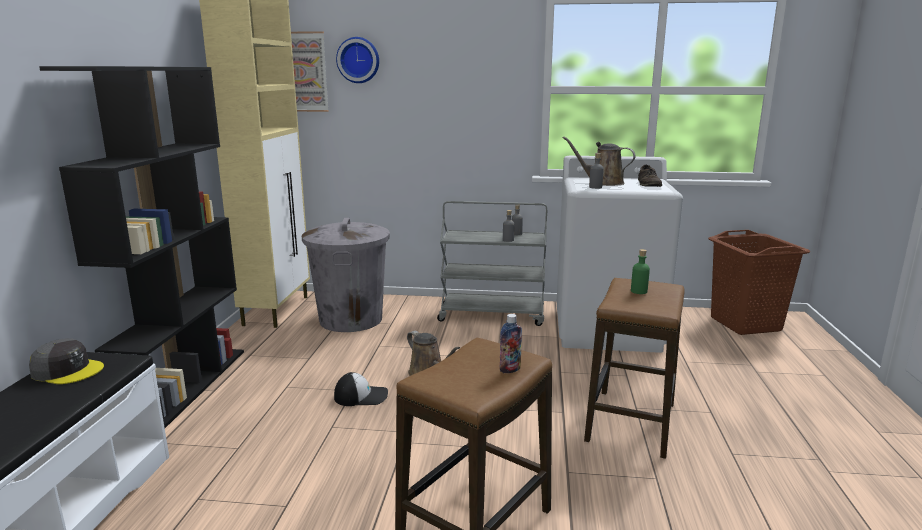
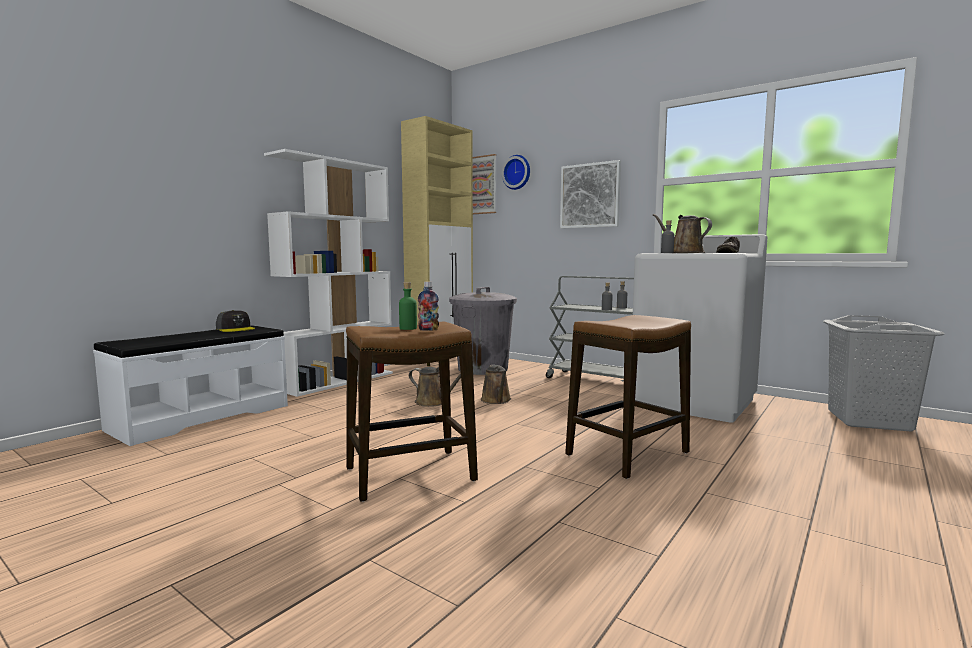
camera: 30 degrees right, 10 degrees down
(184, 386) = (338, 381): black bookcase -> white bookcase
(361, 396) = (433, 402): cap -> brown watering can
(462, 98) = (590, 196): none -> picture
(639, 291) = (635, 319): green bottle -> green bottle (408, 328)
(745, 324) = (868, 421): brown laundry basket -> grey laundry basket

